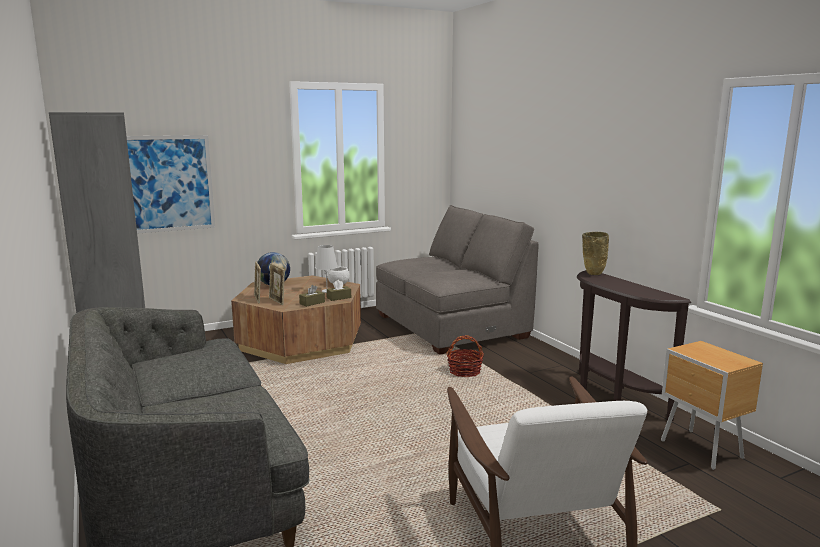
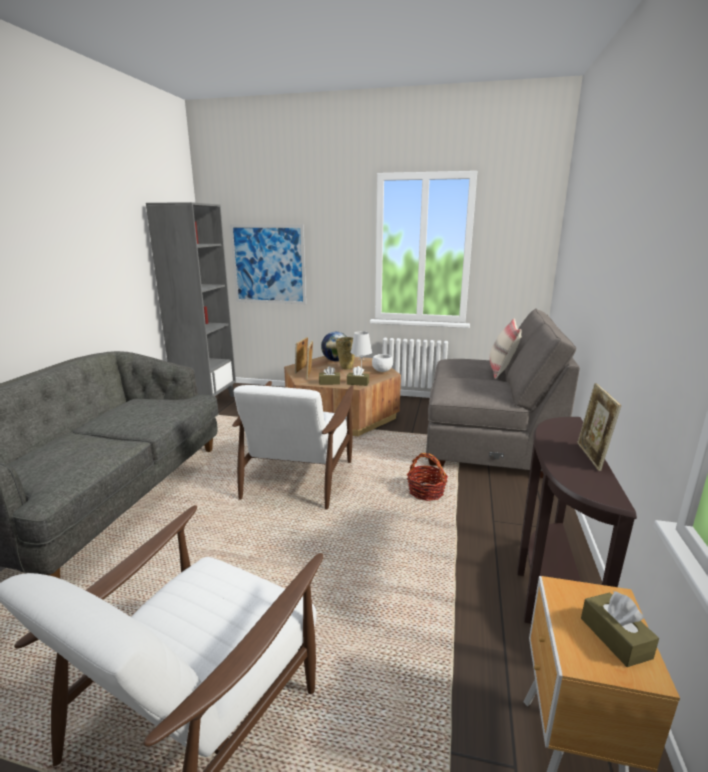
camera: 40 degrees right, 5 degrees up
(352, 396) = (298, 477): none -> white armchair
(449, 263) = (502, 371): none -> beige pillow
(592, 274) = (566, 424): beige vase -> beige vase (345, 368)
(633, 284) = (591, 457): none -> picture frame
(722, 356) = (615, 638): none -> brown tissue box

